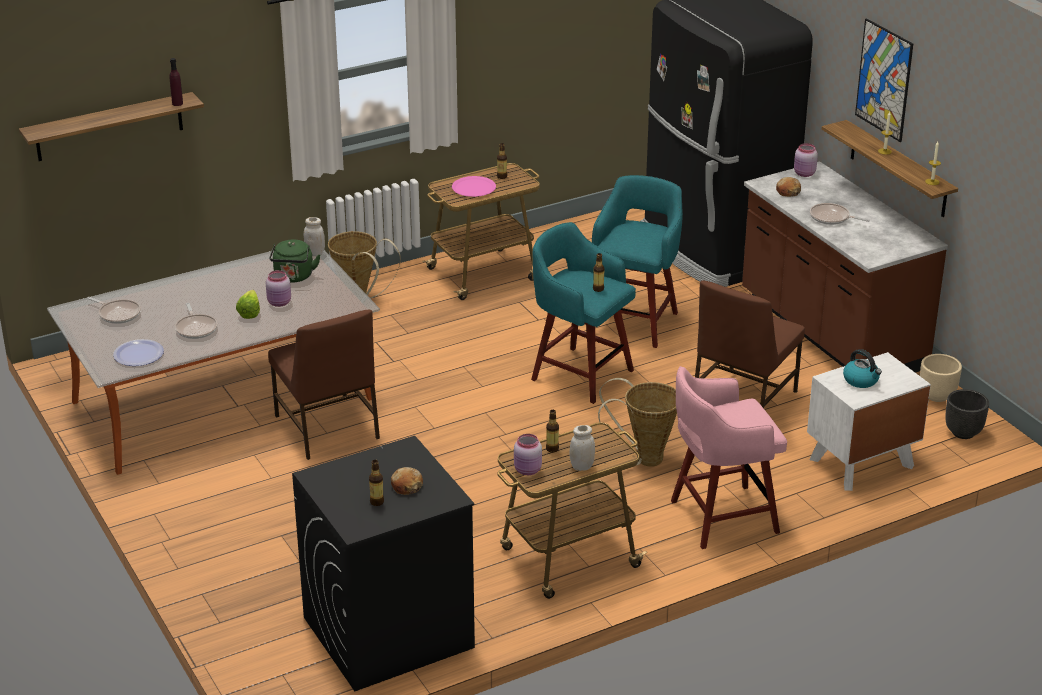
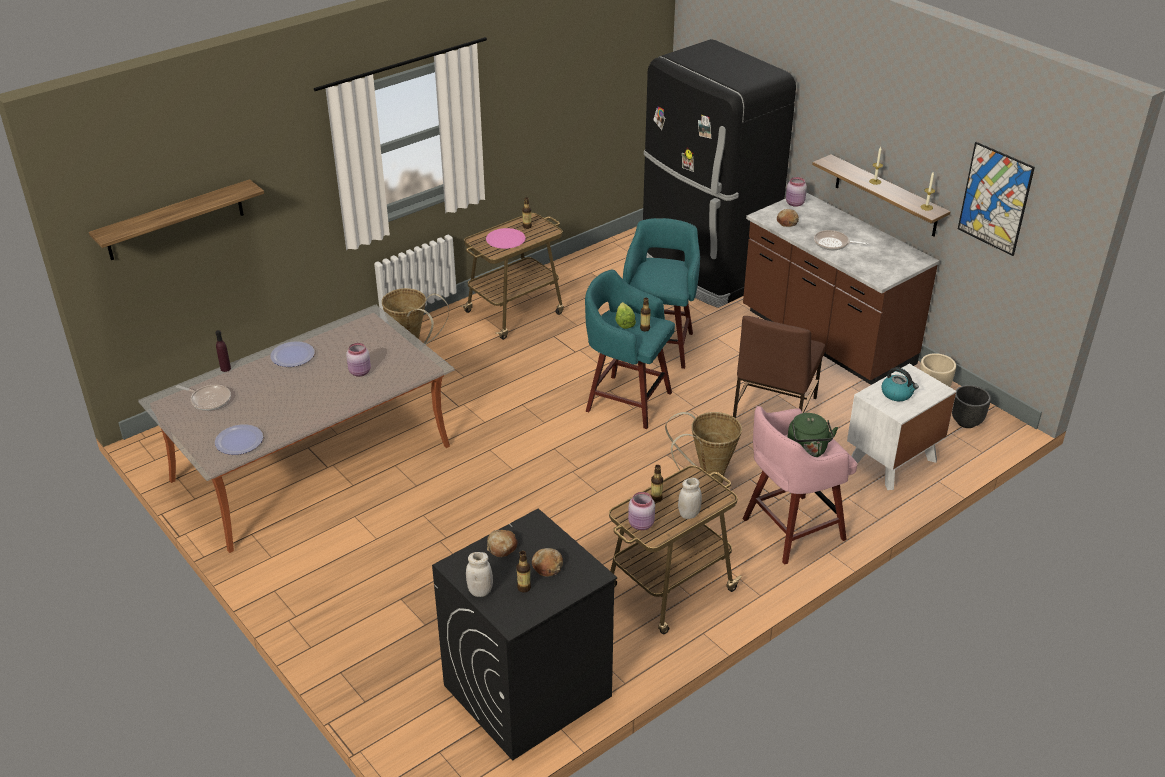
camera: 10 degrees left, 5 degrees up
(177, 103) = (238, 192): purple bottle -> purple bottle (225, 368)
(196, 328) = (288, 407): frying pan -> none
(214, 280) = (292, 355): none -> plate
(251, 311) = (336, 383): lettuce -> lettuce (624, 321)
(294, 277) = (366, 344): green kettle -> green kettle (807, 451)
(315, 253) = (380, 318): white jar -> white jar (480, 591)
(326, 428) = (415, 481): brown chair -> none
(366, 465) = (502, 547): none -> bread
(884, 80) = (871, 118): picture -> picture (995, 199)

